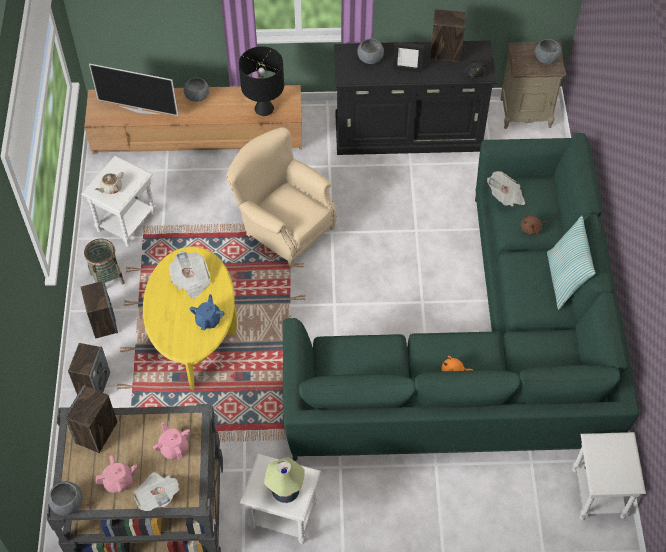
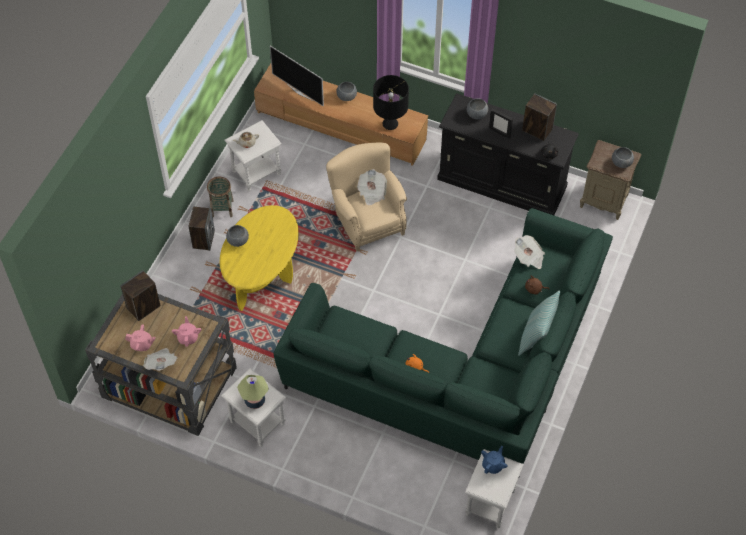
camera: 25 degrees right, 0 degrees up
(67, 503) = (103, 345): grey bowl -> grey bowl (238, 240)
(93, 384) = (176, 279): speaker -> none
(191, 281) = (268, 231): newspaper -> newspaper (372, 192)
(208, 320) = (266, 263): blue teapot -> blue teapot (493, 465)

